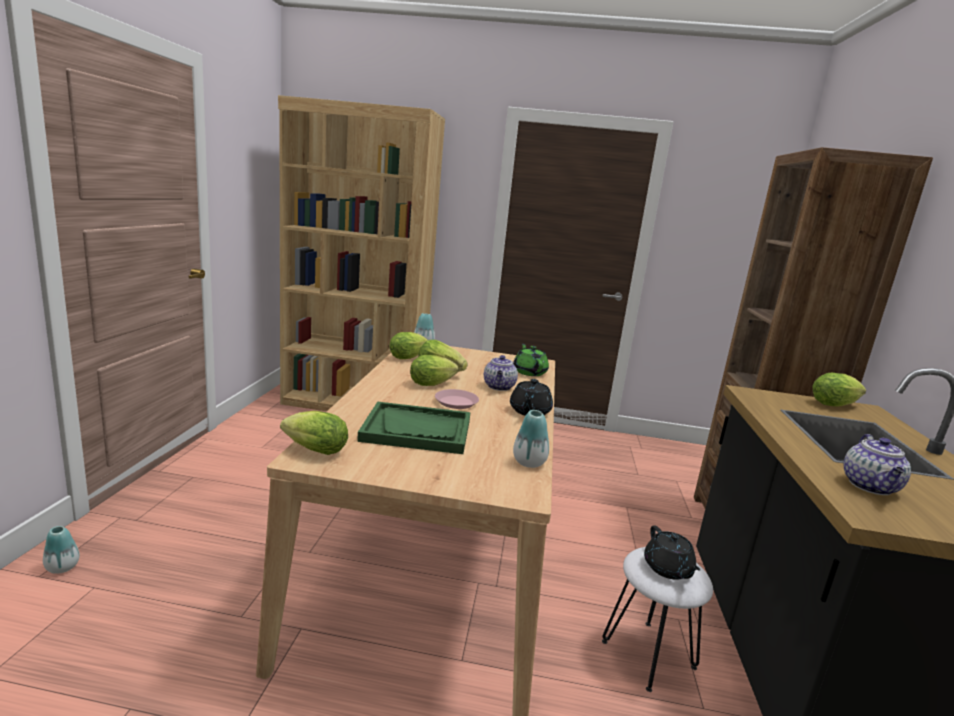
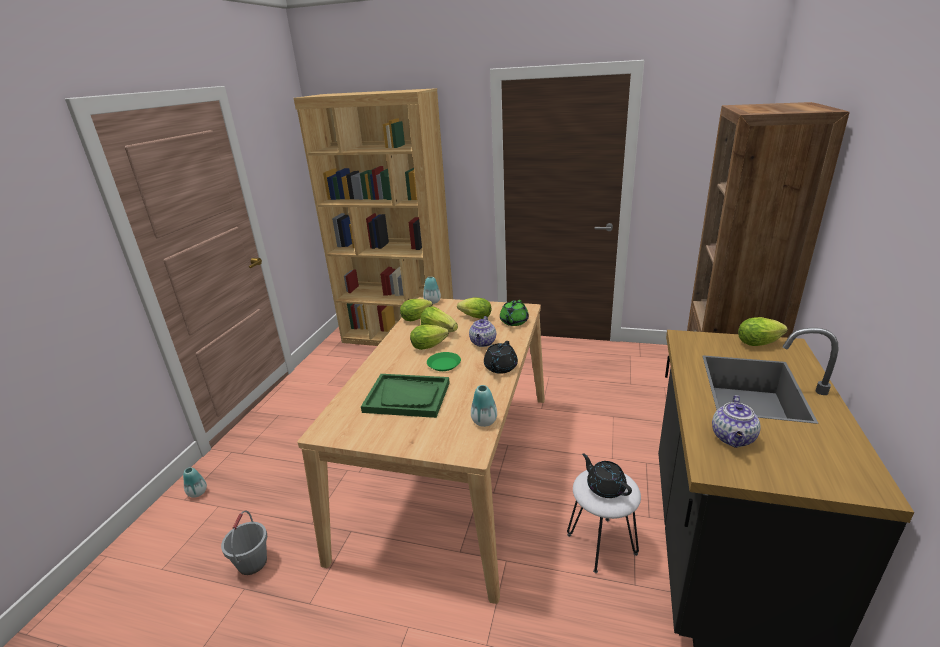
camera: 10 degrees right, 10 degrees up
(145, 669) = (252, 562): none -> grey bucket
(312, 450) = (329, 424): lettuce -> lettuce (474, 317)
(456, 402) = (444, 364): pink plate -> green plate
(529, 372) = (513, 322): green teapot -> green teapot turned 150 degrees counterclockwise
(668, 569) = (605, 487): black teapot -> black teapot turned 150 degrees clockwise

